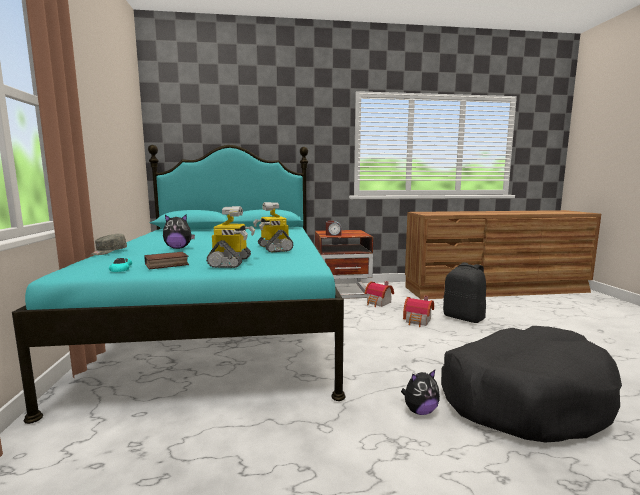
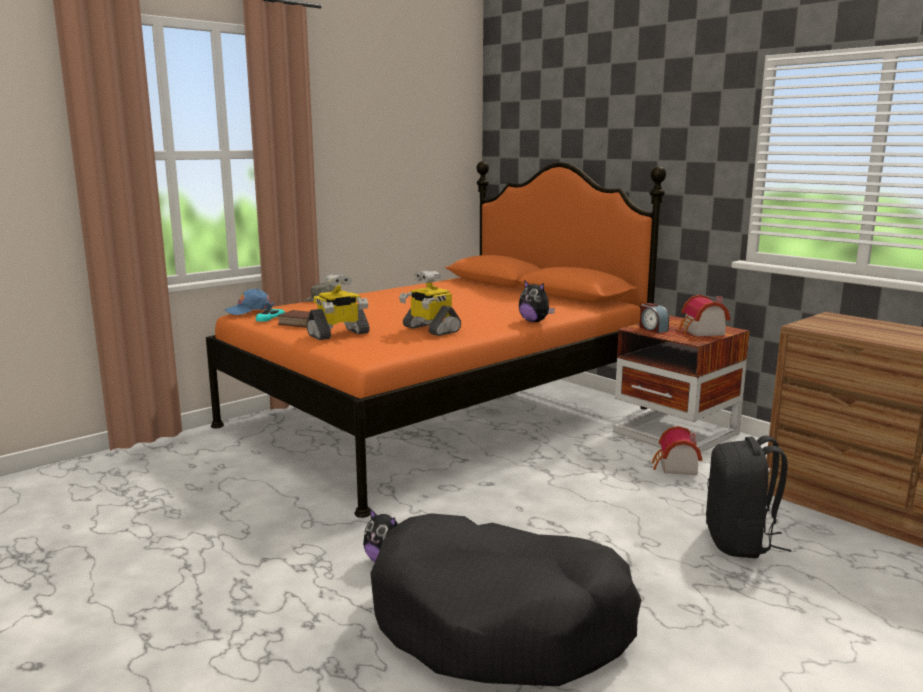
camera: 55 degrees right, 5 degrees up
(68, 268) = (249, 310): none -> blue cap
(178, 248) = (367, 308): plush toy -> plush toy (534, 321)
(223, 327) = (439, 417): turquoise bed -> orange bed
(274, 248) = (430, 329): toy robot -> toy robot turned 75 degrees counterclockwise
(418, 321) = (651, 511): toy house -> toy house (701, 332)

